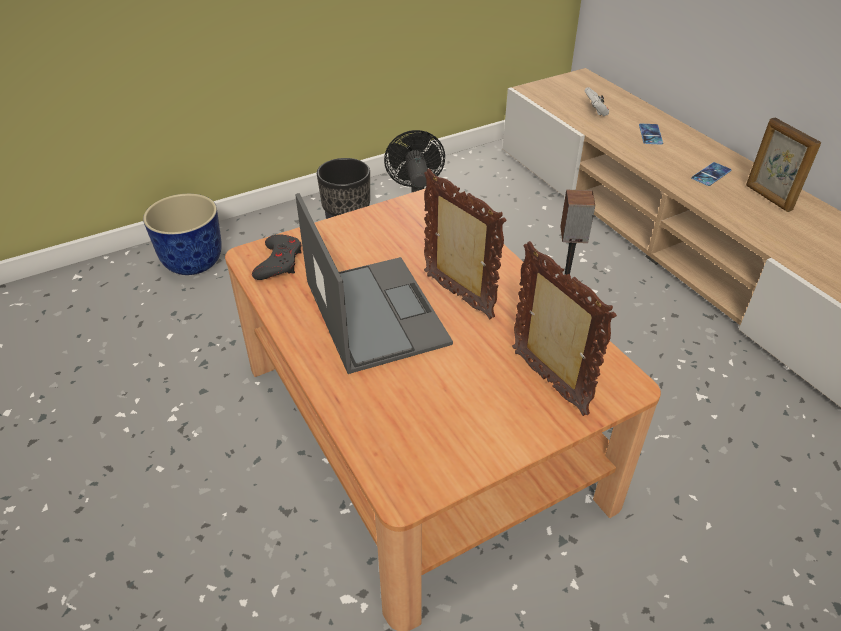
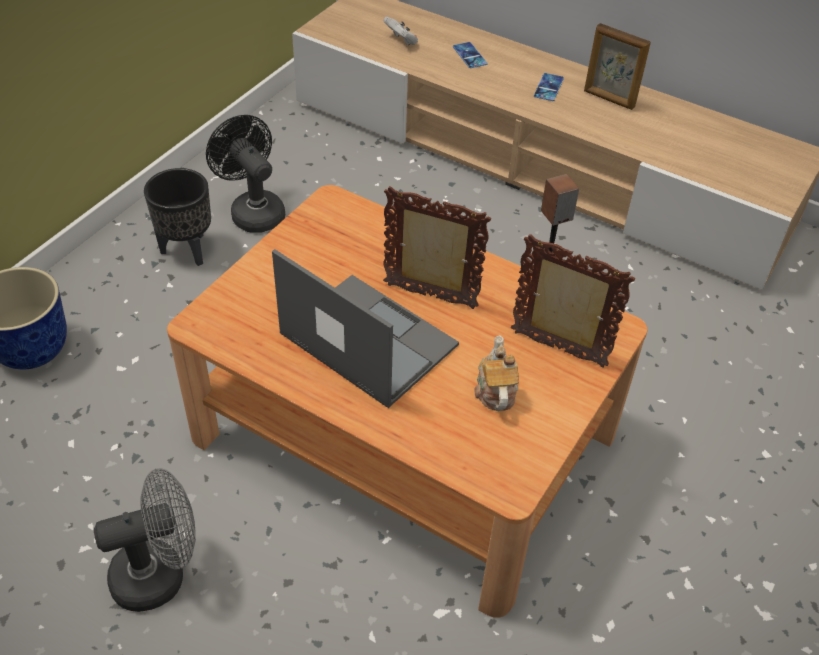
camera: 30 degrees left, 5 degrees up
(155, 457) = (160, 574): none -> grey fan
(279, 262) = (233, 321): grey game controller -> none
(457, 396) = (495, 390): none -> teapot

